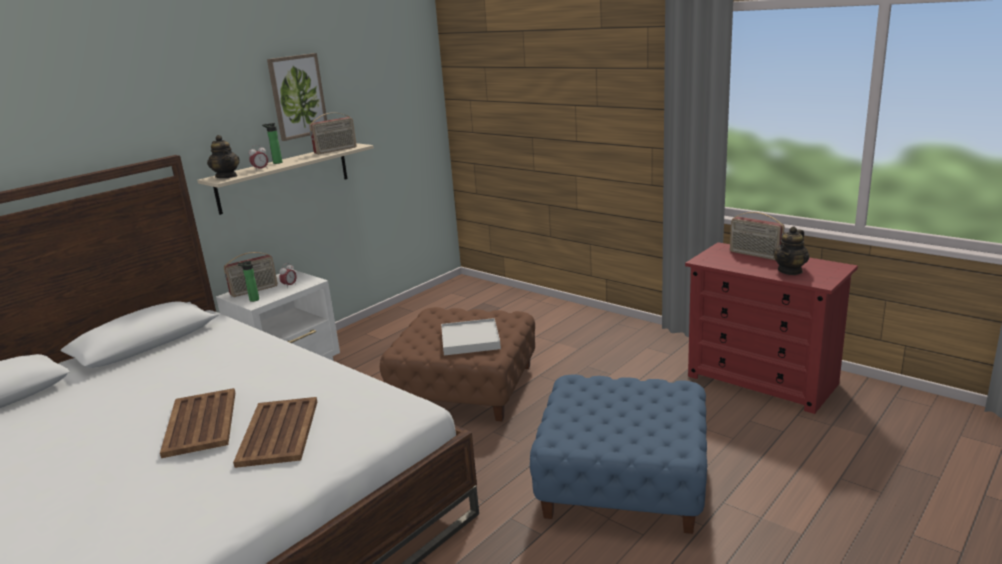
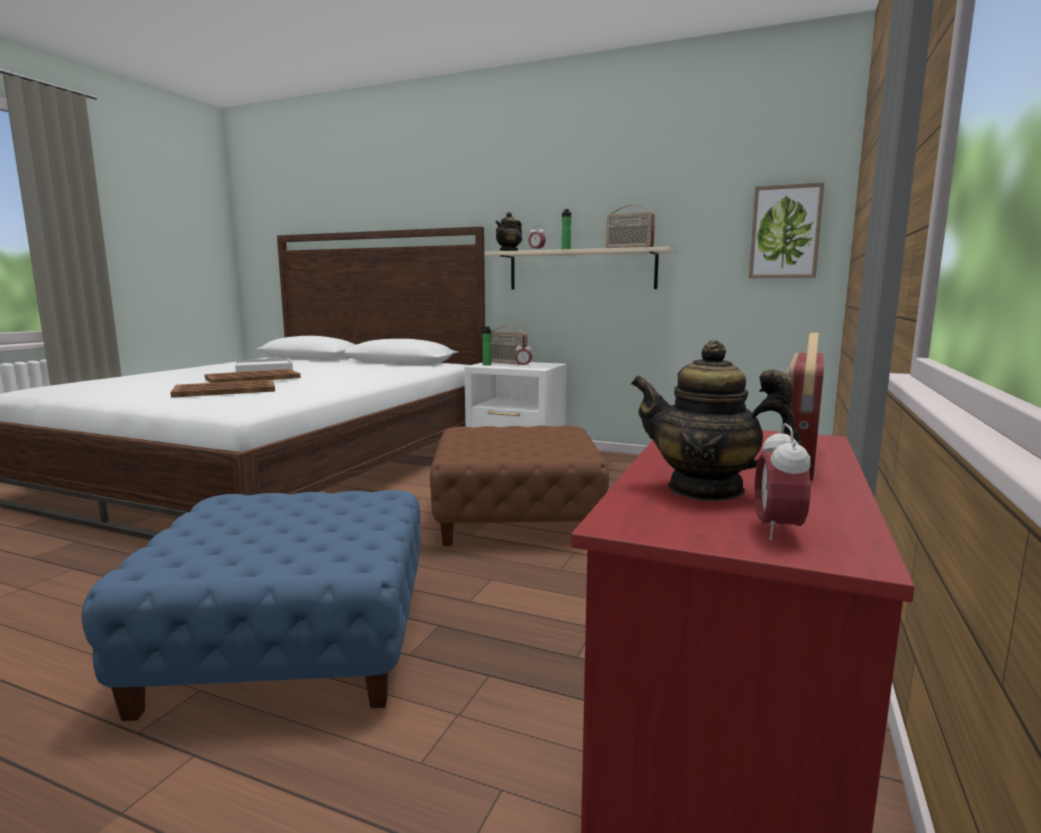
camera: 70 degrees right, 10 degrees down
(297, 96) = (615, 188): picture -> picture (785, 232)
(470, 340) = (496, 446): white tray -> white tray (263, 369)
(826, 269) = (777, 530): none -> alarm clock

